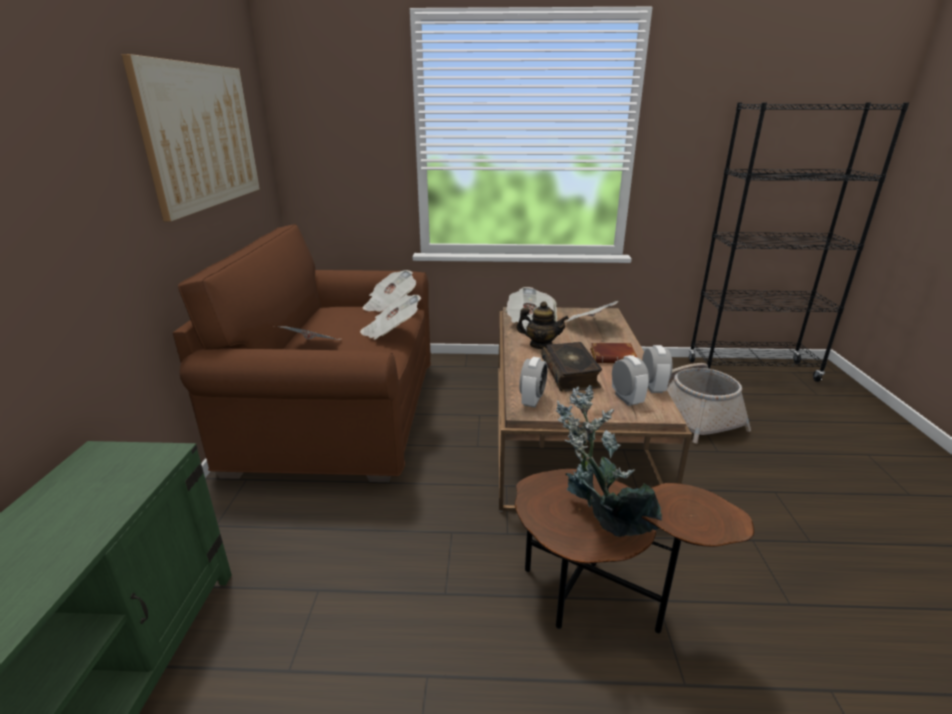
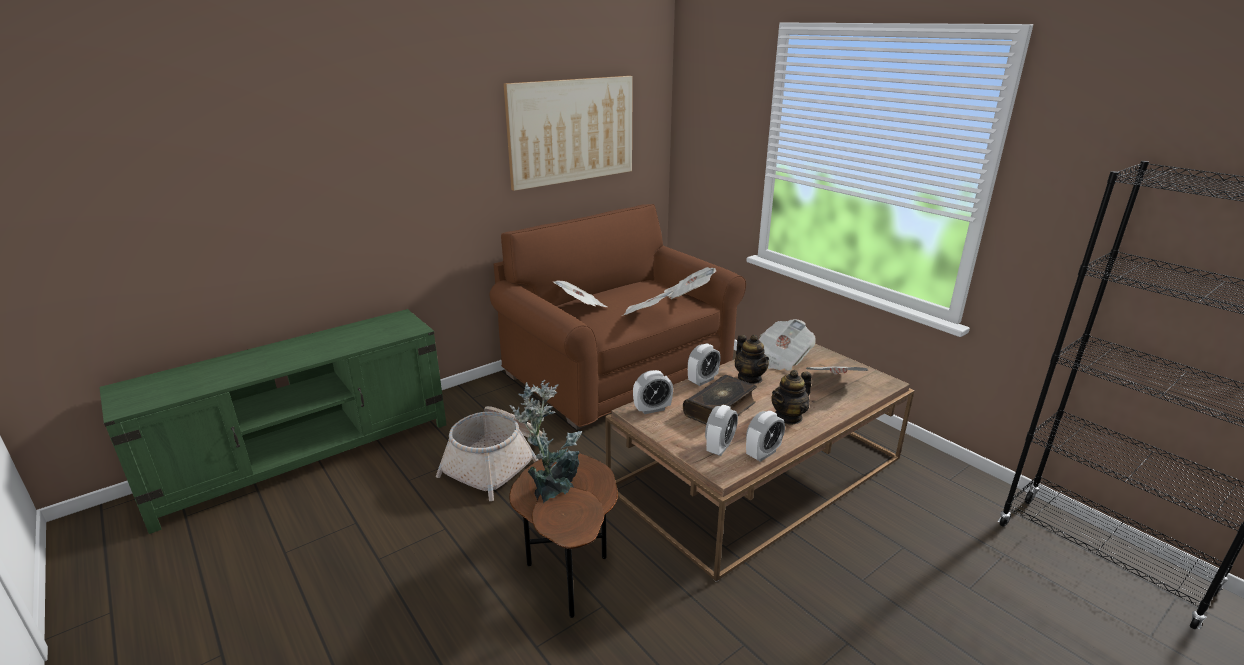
camera: 50 degrees right, 0 degrees up
(518, 362) = (702, 380): none -> alarm clock
(613, 357) = (789, 417): brown book -> teapot
(691, 414) = (906, 539): basket -> basket (497, 463)

